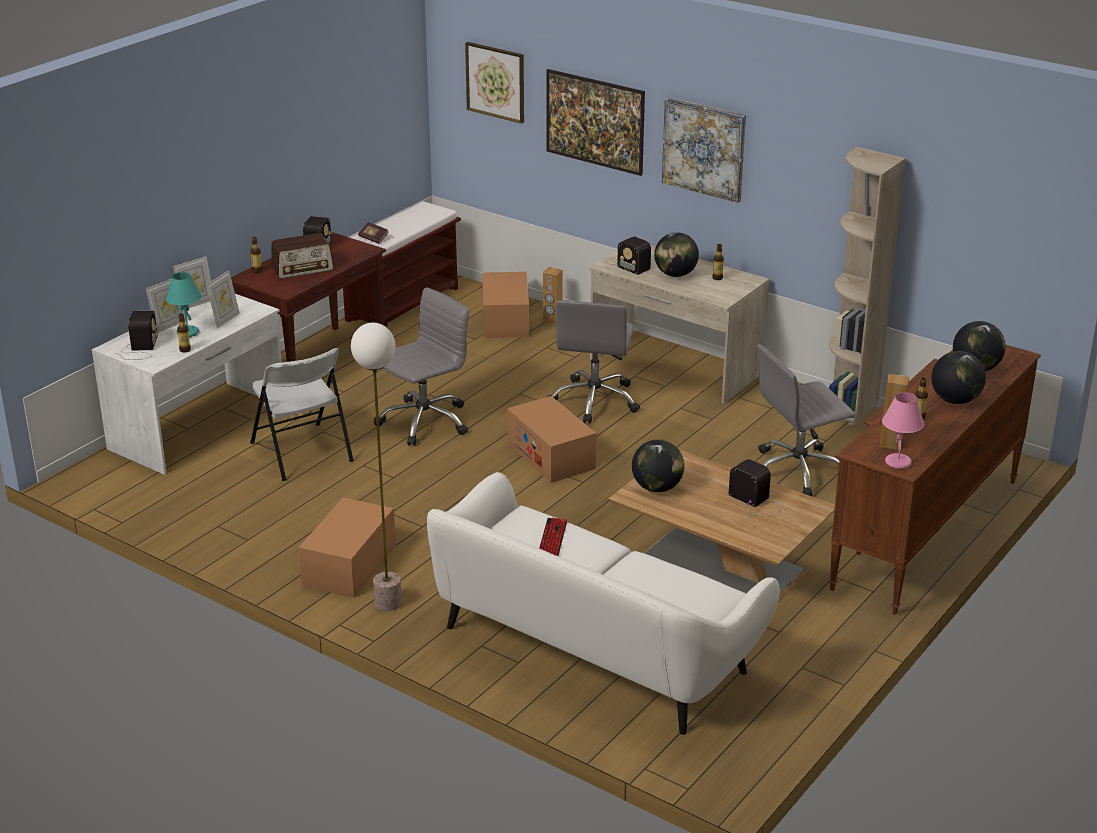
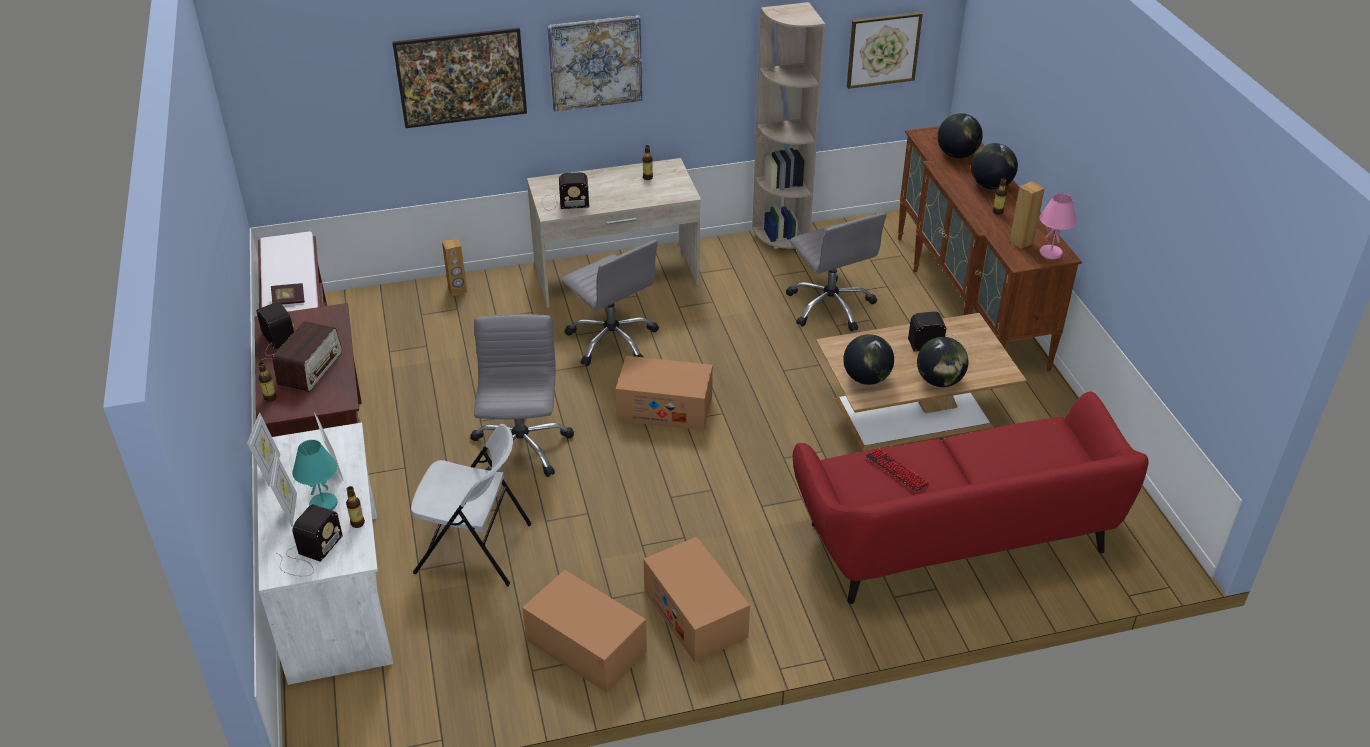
camera: 50 degrees left, 10 degrees up
(140, 348) = (309, 554): radio -> radio turned 75 degrees clockwise
(387, 603) = (778, 620): floor lamp -> none
(495, 82) = (321, 77): picture -> picture (883, 49)
(505, 320) = (421, 313): cardboard box -> cardboard box (586, 646)
(590, 651) = (958, 540): white sofa -> red sofa
(675, 274) = (614, 191): globe -> globe (939, 381)
(797, 471) = (830, 306): grey office chair -> grey office chair turned 45 degrees counterclockwise

